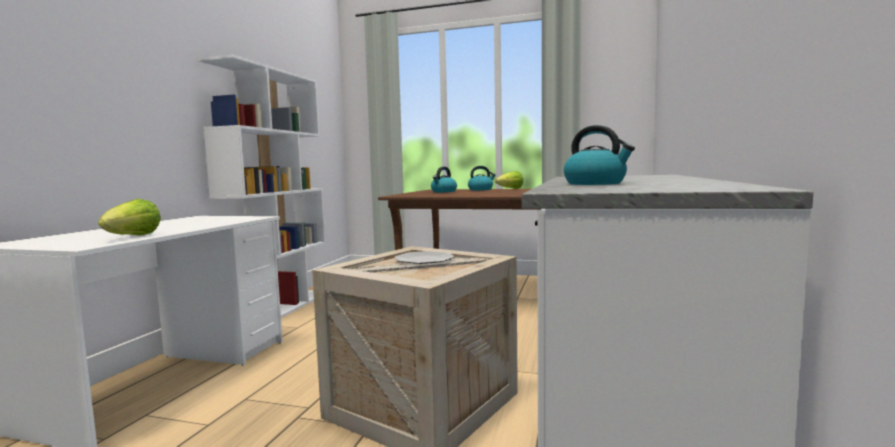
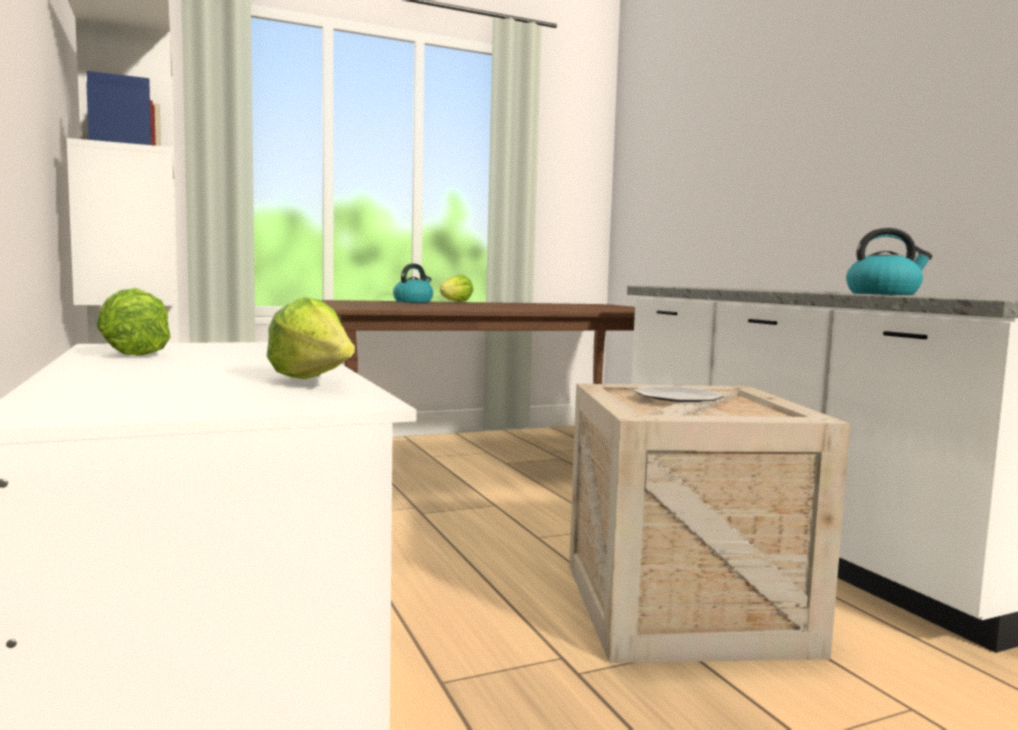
camera: 40 degrees left, 0 degrees up
(179, 221) = (136, 353): none -> lettuce
(443, 191) = (378, 303): kettle -> none

